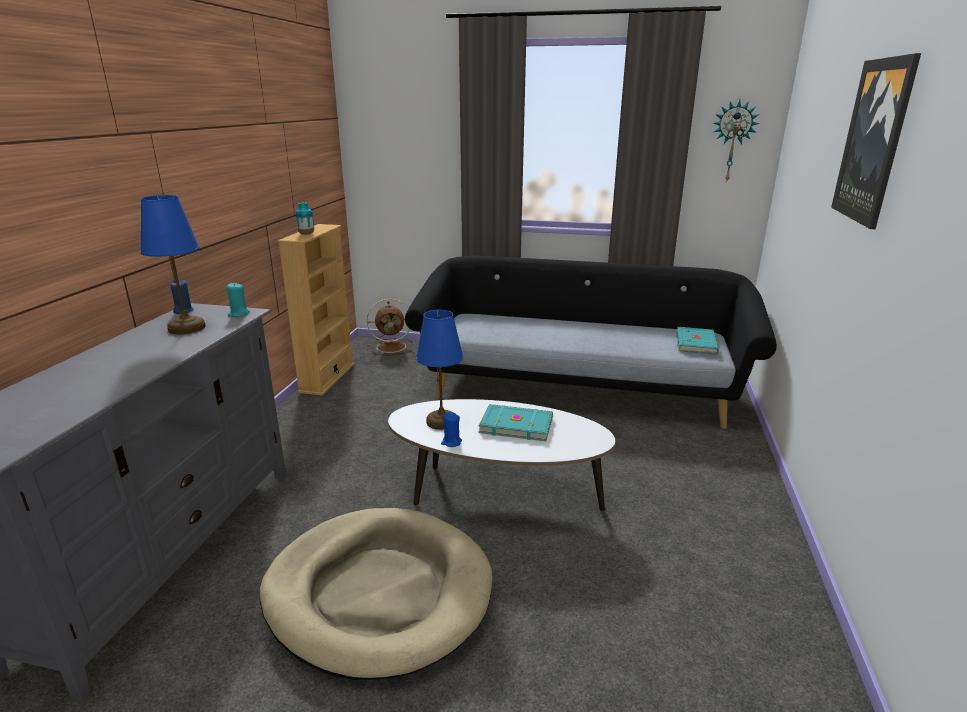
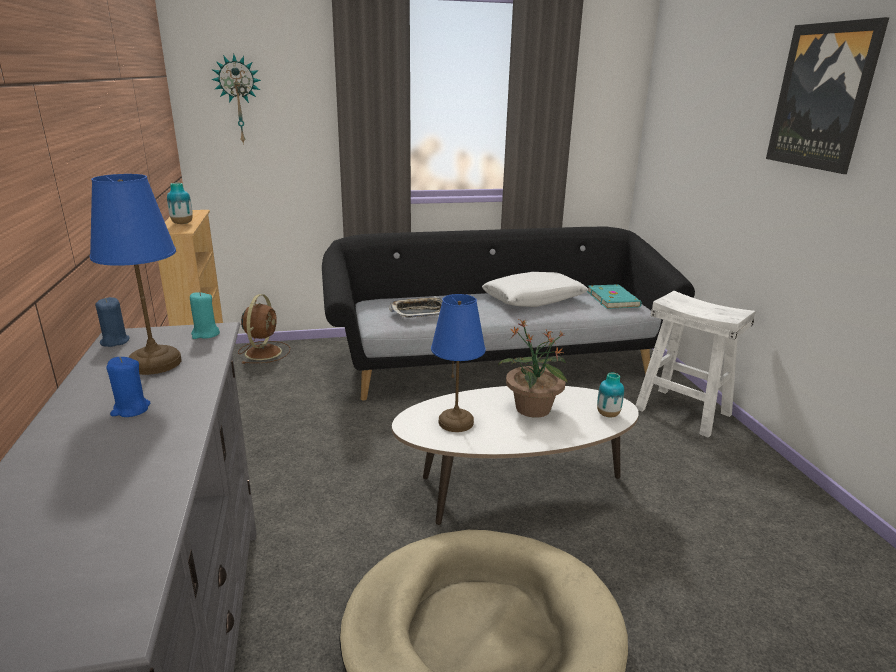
camera: 25 degrees left, 0 degrees up
(393, 347) = (264, 352): brown fan -> brown fan turned 45 degrees counterclockwise
(451, 442) = (489, 442): blue candle -> blue candle (130, 409)
(497, 329) = (420, 312): none -> tray
(516, 425) = (532, 409): turquoise book -> potted plant
(579, 443) = (608, 414): none -> vase
(613, 332) = (534, 299): none -> white pillow
(729, 468) = (683, 411): none -> white stool
(732, 141) = (605, 103): wall clock -> wall clock (239, 100)

